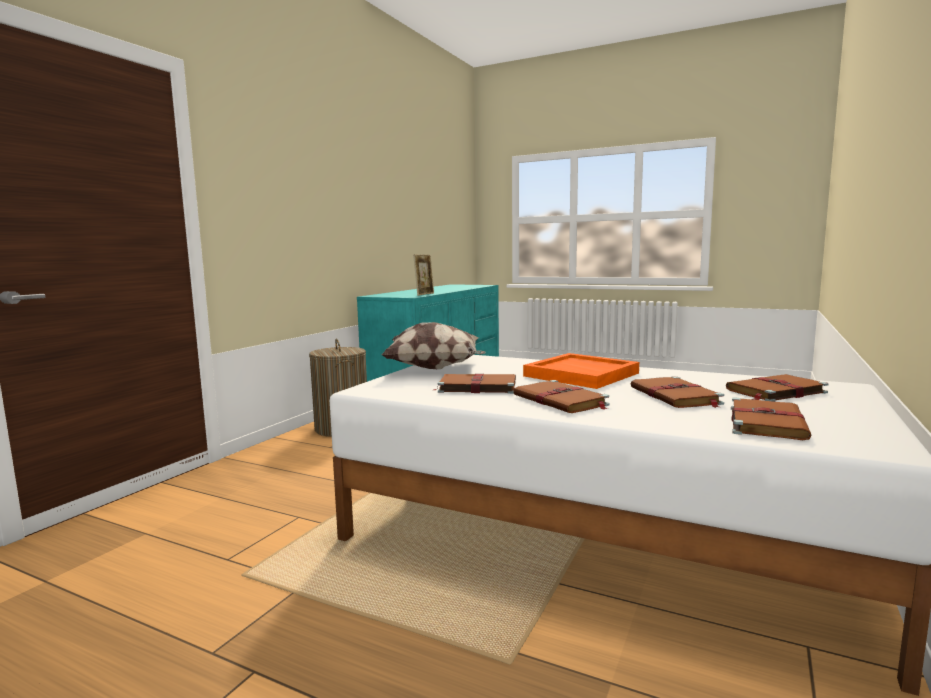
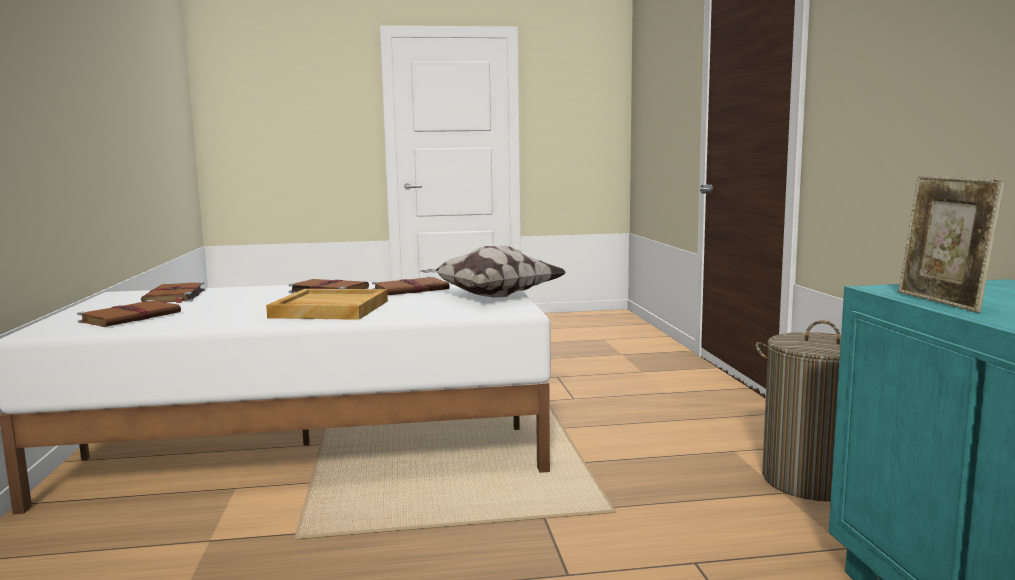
camera: 145 degrees right, 0 degrees up
(582, 374) = (329, 309): orange tray -> beige tray
(676, 396) = (233, 303): brown book -> none

